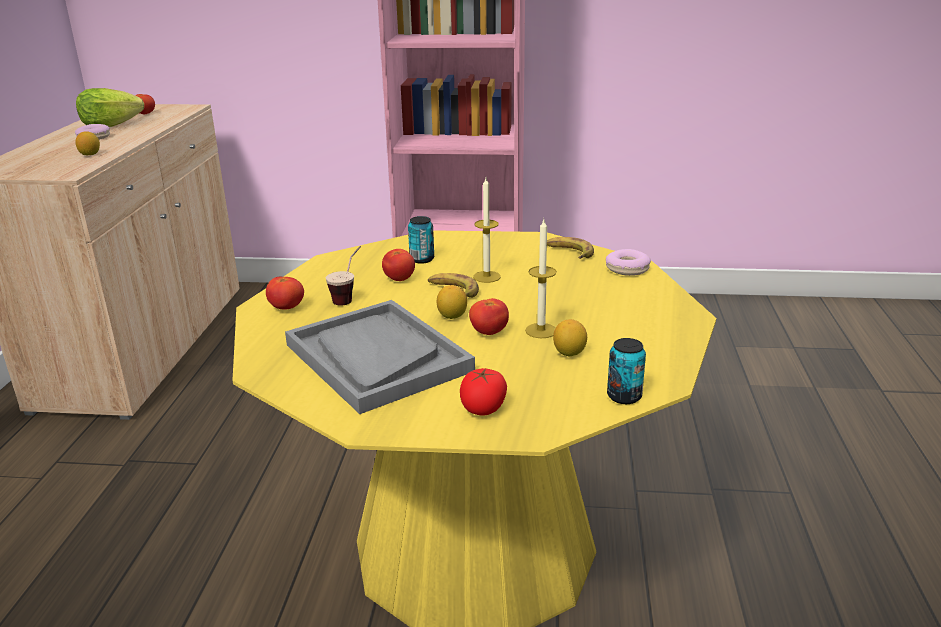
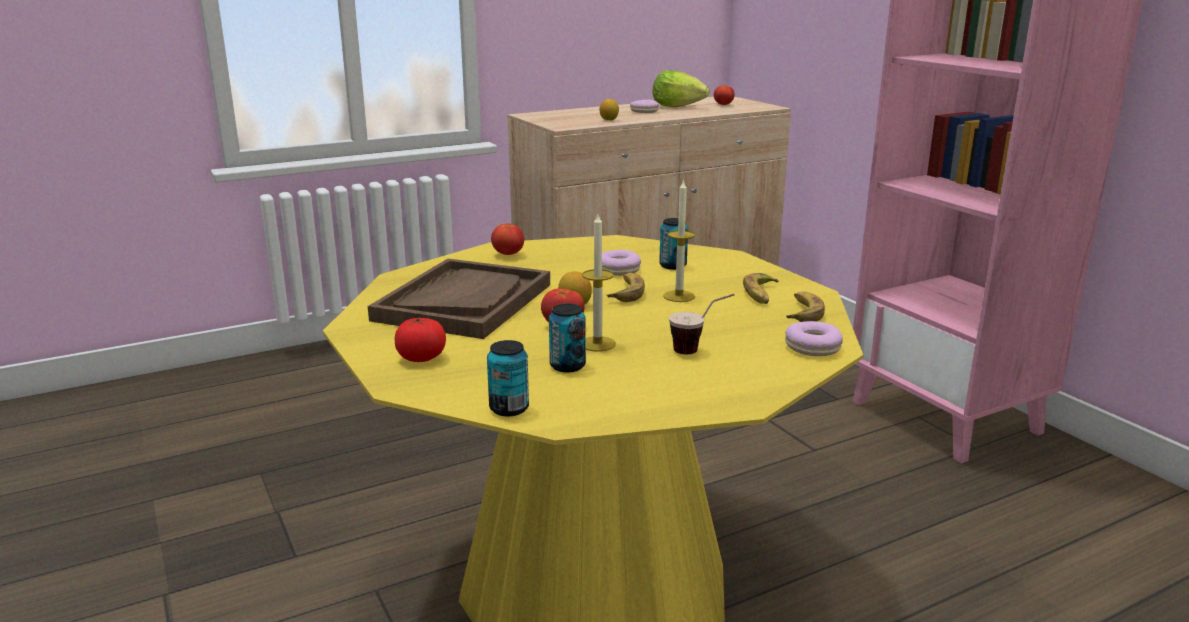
camera: 55 degrees right, 5 degrees down
(349, 297) = (555, 265): cup -> cup (699, 350)
(377, 357) = (464, 302): grey tray -> brown tray
(399, 279) = (618, 270): tomato -> donut
(521, 253) = (761, 295): none -> banana
(569, 353) = (567, 366): lemon -> can

